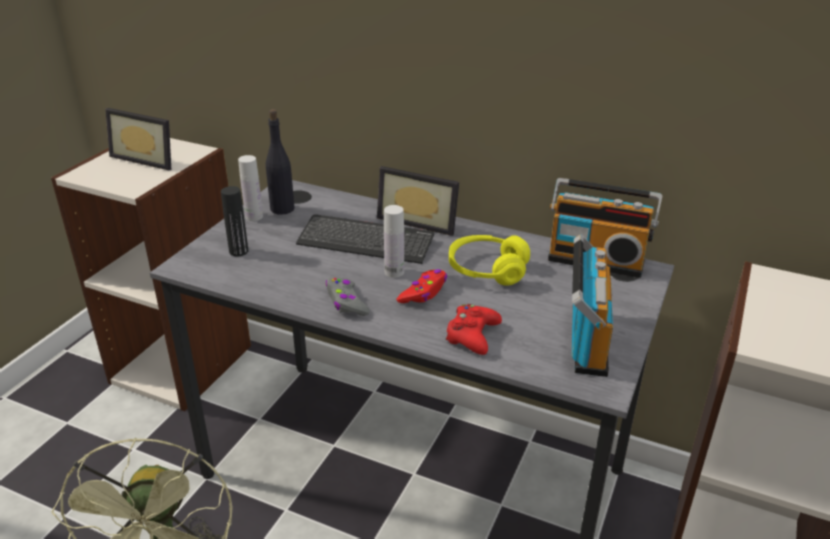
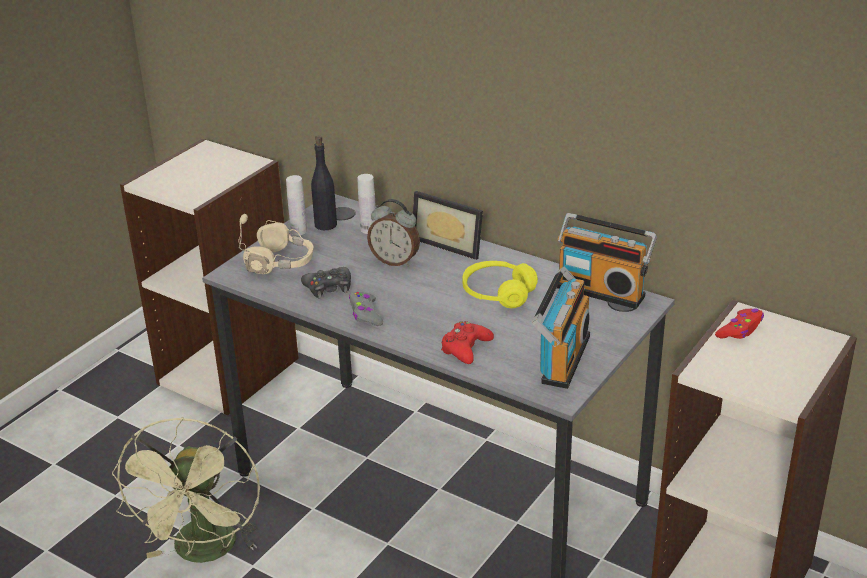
camera: 10 degrees right, 0 degrees up
(148, 158) = (207, 168): picture frame -> none
(238, 251) = (280, 263): black bottle -> beige headphones
(298, 275) = (328, 288): none -> black game controller
(365, 242) = (395, 261): keyboard -> alarm clock
(394, 272) = (414, 290): white bottle -> white bottle (368, 229)
(423, 293) = (434, 310): red game controller -> red game controller (740, 330)

